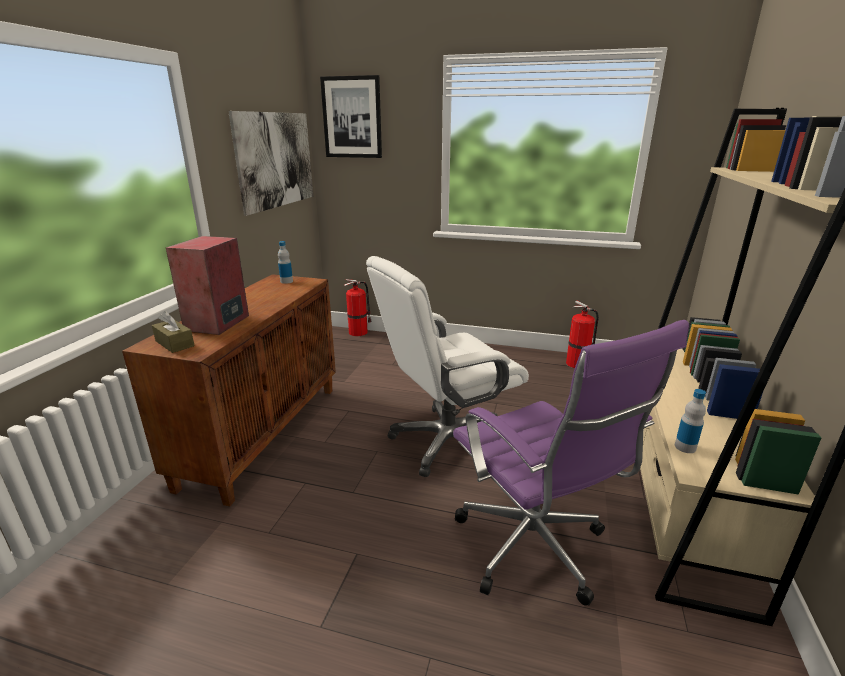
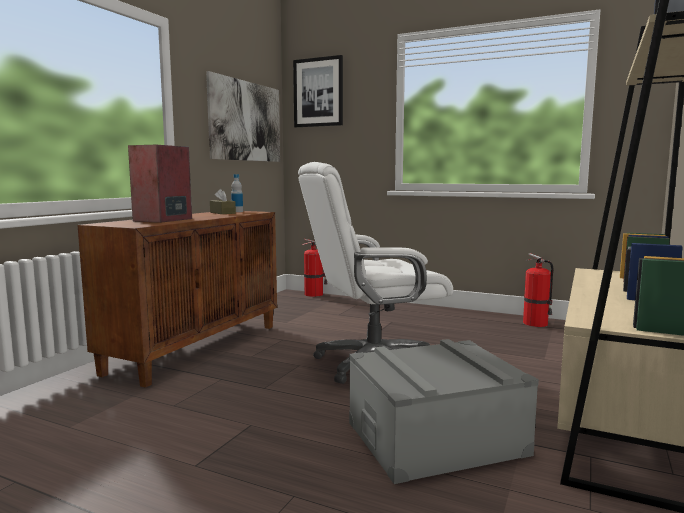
camera: 10 degrees right, 15 degrees down
(174, 343) = (121, 223): brown tissue box -> brown tissue box (222, 213)
(534, 550) = (435, 438): purple office chair -> grey storage box
(685, 447) = (586, 311): bottle -> none

